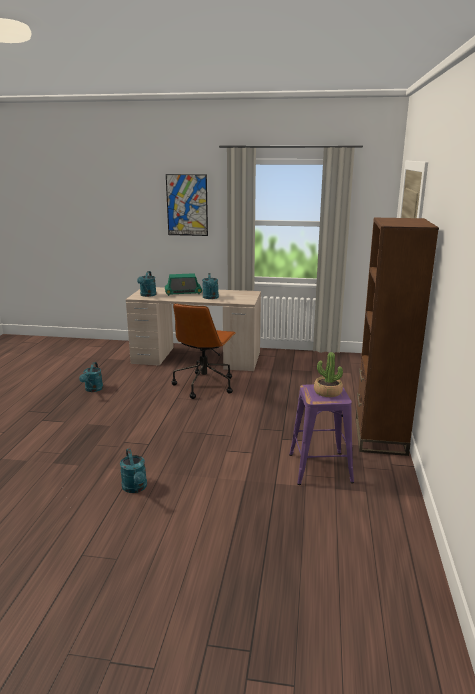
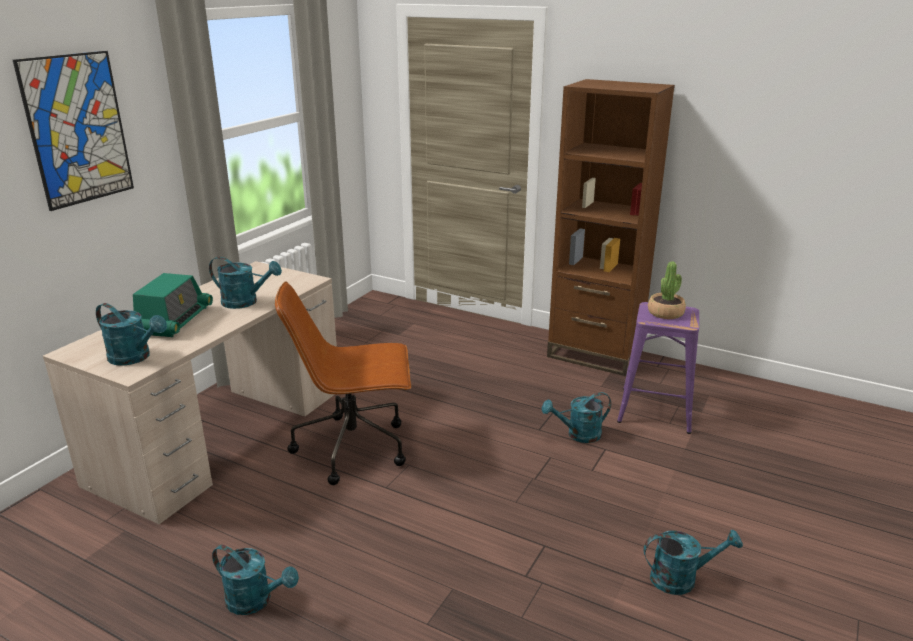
camera: 70 degrees left, 5 degrees up
(204, 385) = (354, 447): brown office chair -> brown office chair turned 135 degrees clockwise
(262, 442) = (578, 435): none -> turquoise watering can

